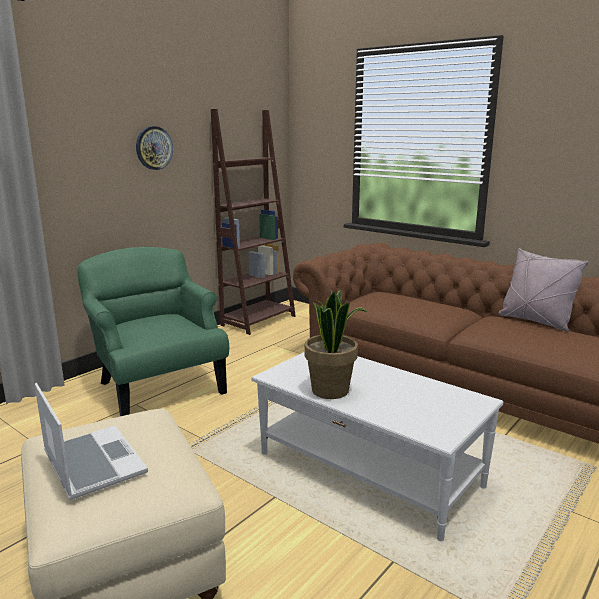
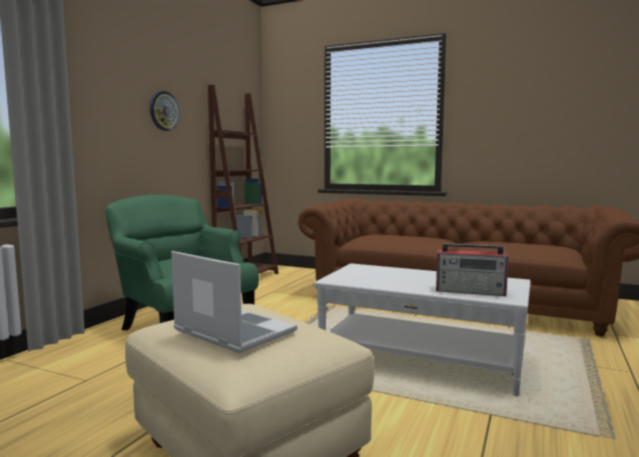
camera: 15 degrees left, 10 degrees down
(331, 391) = (392, 284): potted plant -> none
(408, 416) = (471, 291): none -> radio
(535, 321) = (506, 241): purple pillow -> none

